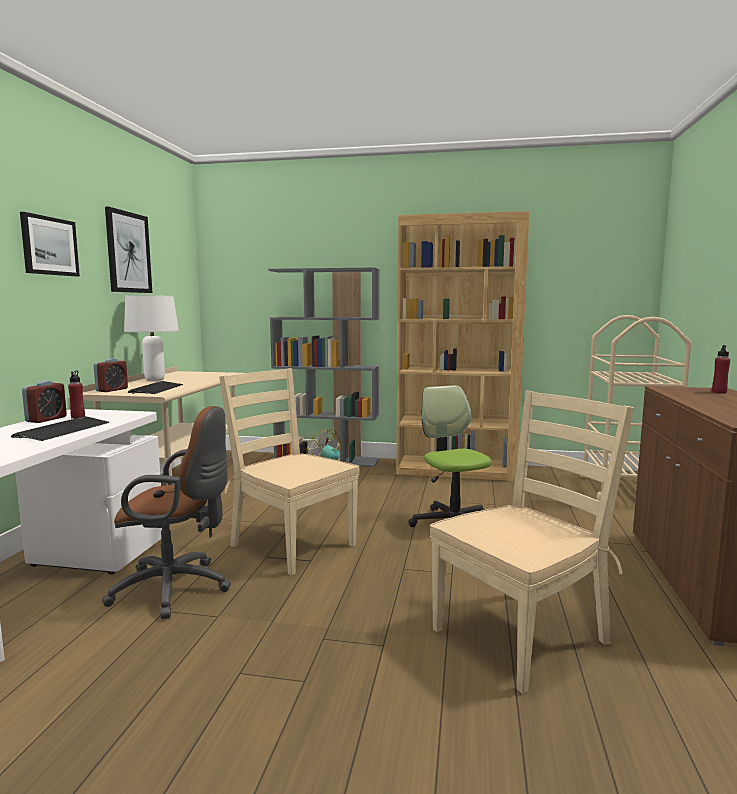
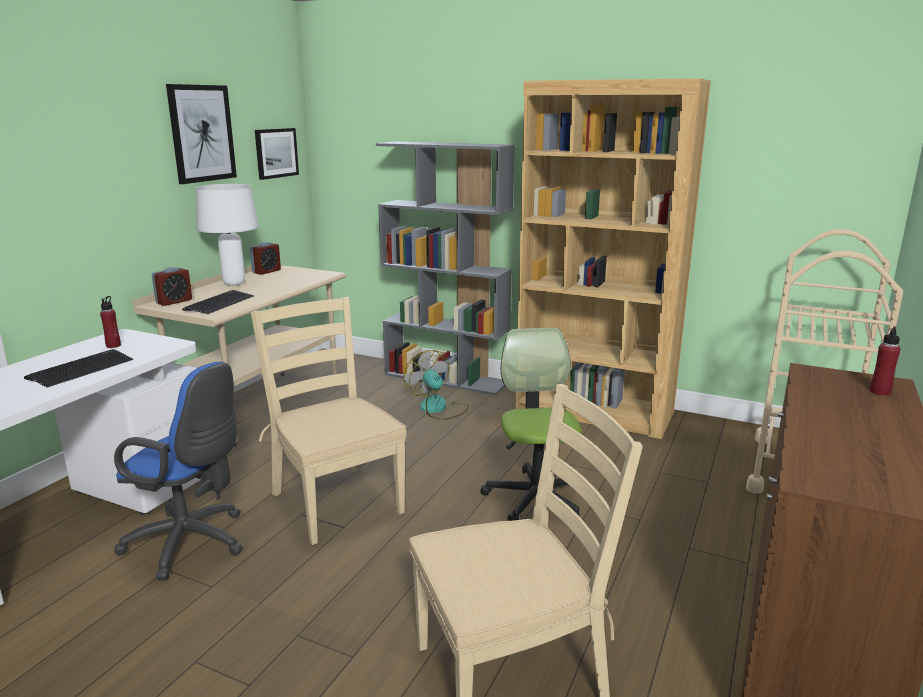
camera: 15 degrees right, 10 degrees up
(46, 419) = (82, 347): alarm clock -> alarm clock (266, 271)
(49, 246) = (92, 145): picture -> picture (276, 153)
(177, 589) = (192, 544): brown office chair -> blue office chair

